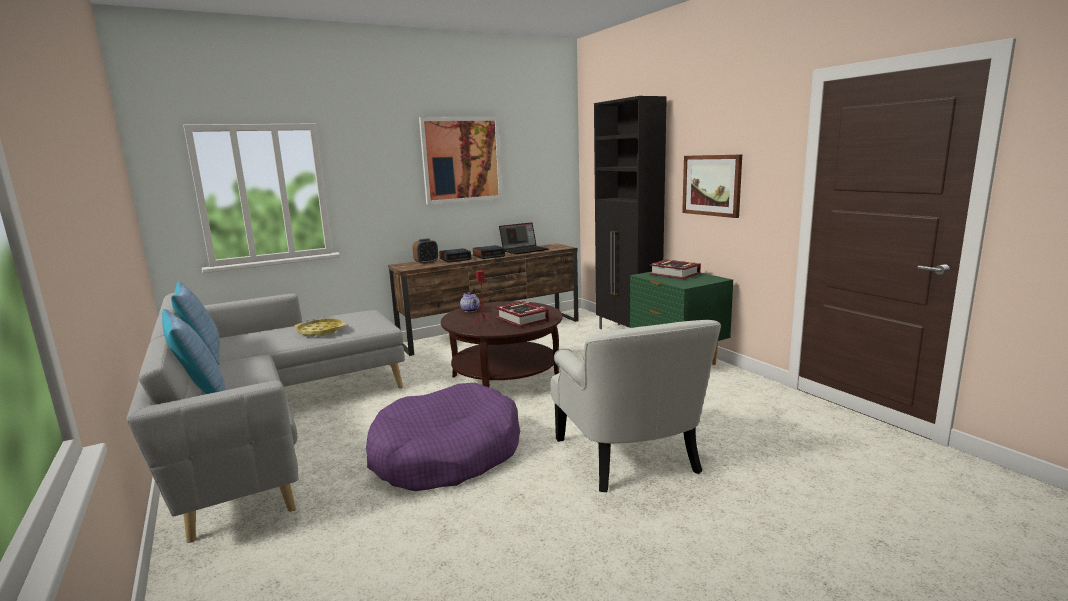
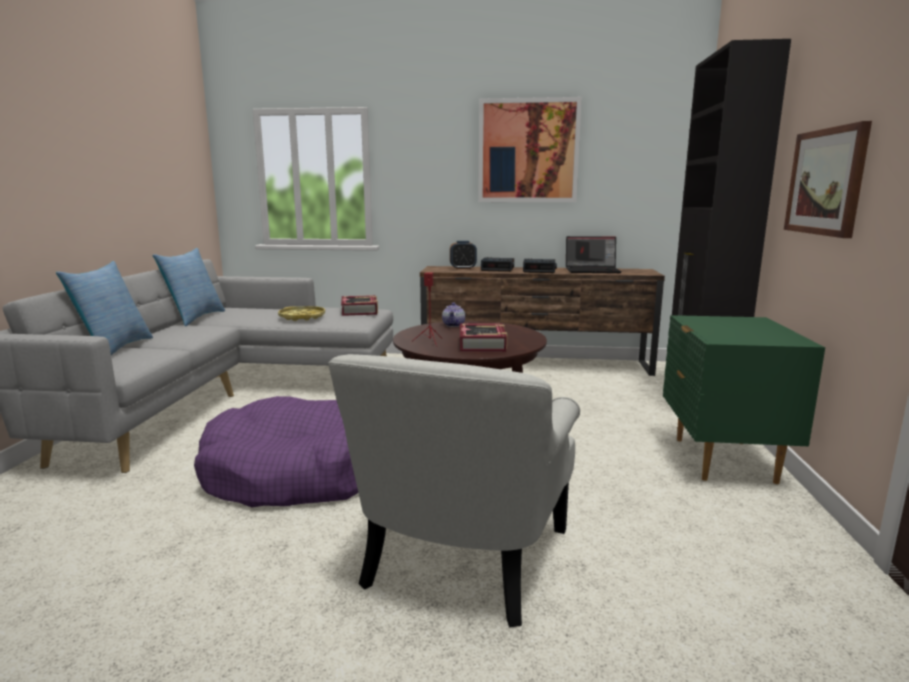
camera: 35 degrees right, 0 degrees up
(674, 274) = (739, 324): book -> book (360, 311)

